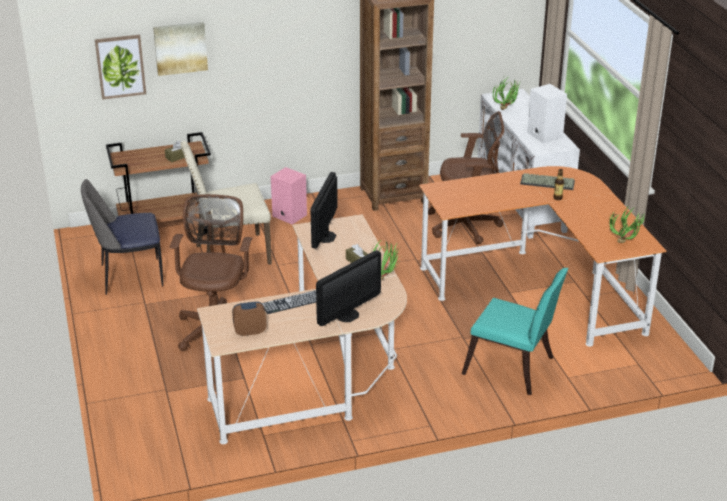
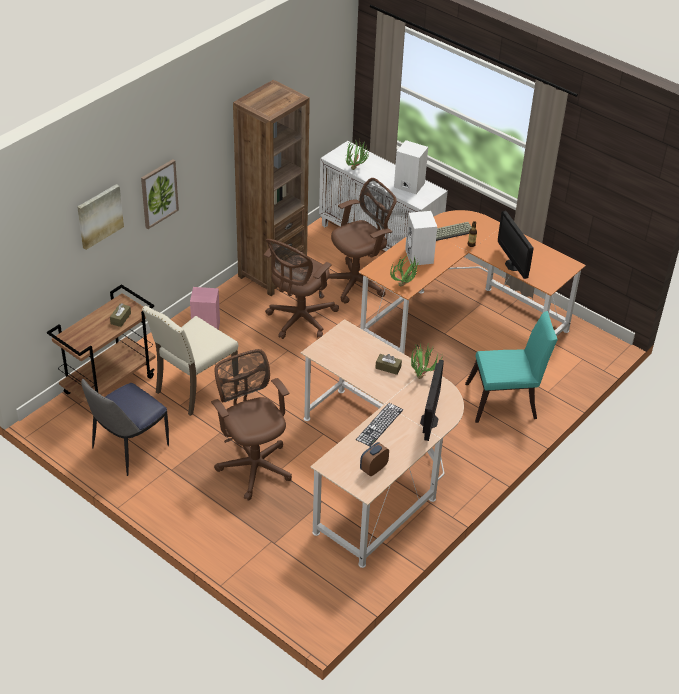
camera: 35 degrees left, 10 degrees up
(120, 66) = (53, 254): picture -> picture (159, 193)
(326, 237) = (339, 353): monitor -> monitor (513, 265)
(379, 236) = (299, 320): none -> brown office chair
(493, 191) = (420, 257): none -> white speaker
(625, 244) = (554, 270): potted plant -> potted plant (405, 286)

